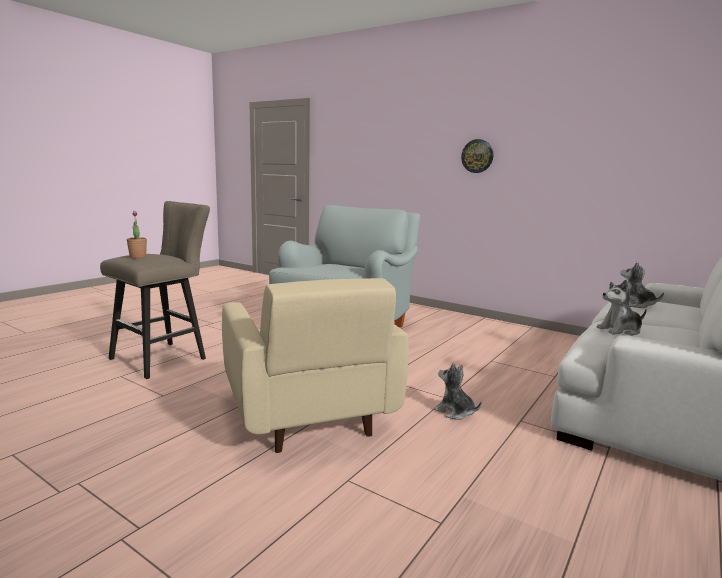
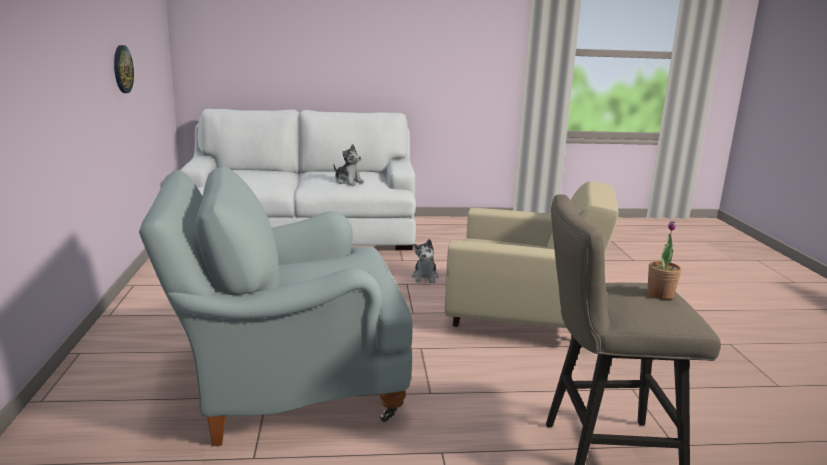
camera: 130 degrees left, 5 degrees up
(307, 414) = (522, 317): beige armchair -> beige armchair turned 75 degrees clockwise
(477, 156) = (48, 54): wall clock -> wall clock (122, 69)
(635, 305) = (252, 181): plush toy -> none

